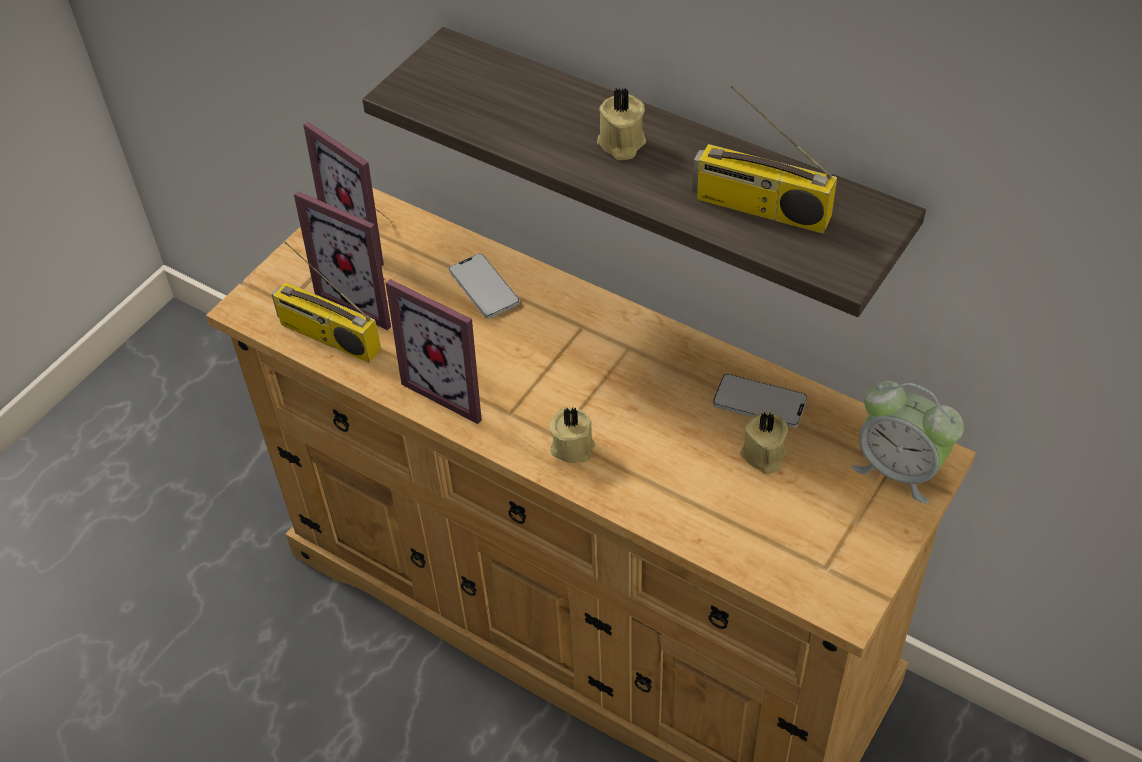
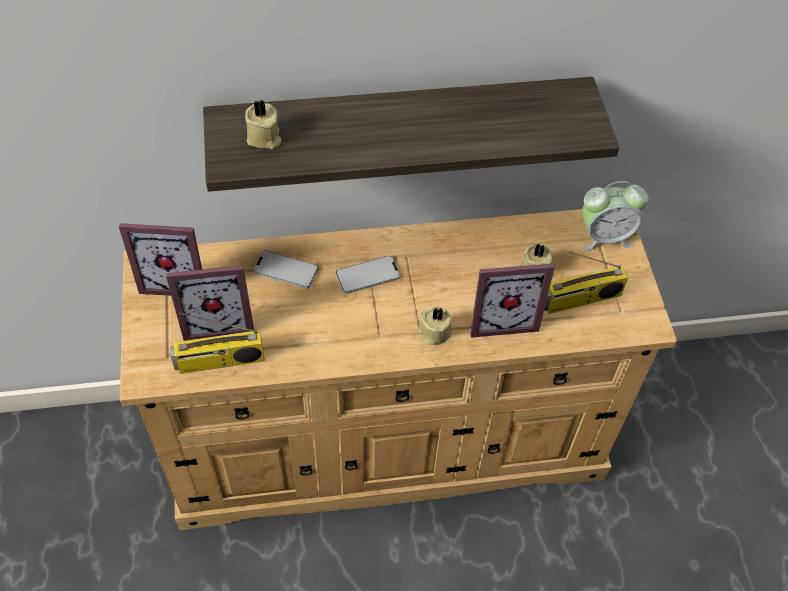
camera: 45 degrees left, 5 degrees up
(455, 385) = (332, 340): picture frame -> picture frame (501, 317)
(621, 144) = (400, 125): beige candle -> beige candle (264, 138)
(759, 208) = (515, 122): radio -> radio (580, 300)
(759, 402) = (505, 243): phone -> phone (368, 275)

